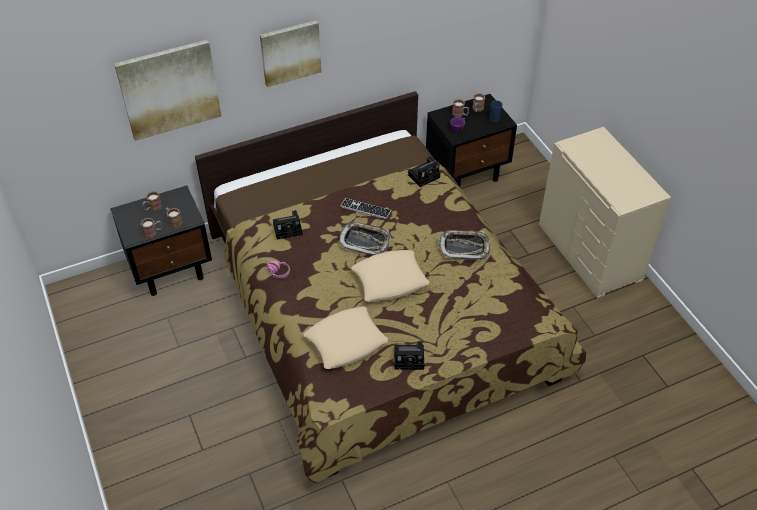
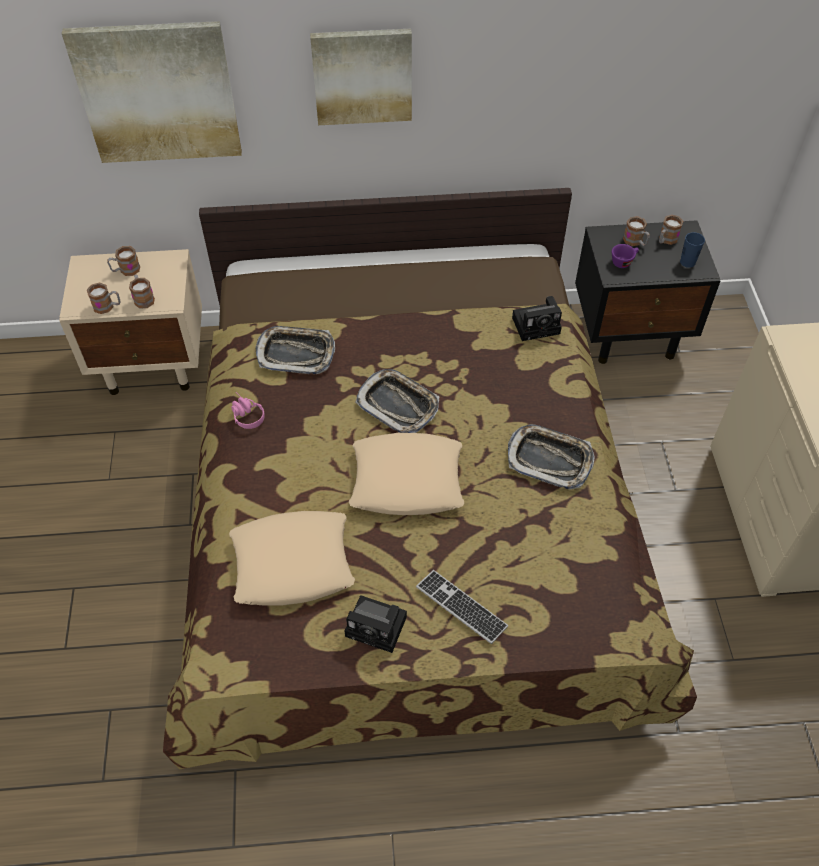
camera: 20 degrees right, 5 degrees up
(172, 269) = (154, 364): black nightstand -> beige nightstand
(289, 229) = (296, 354): camera -> tray
(365, 209) = (422, 354): keyboard -> keyboard (461, 607)

